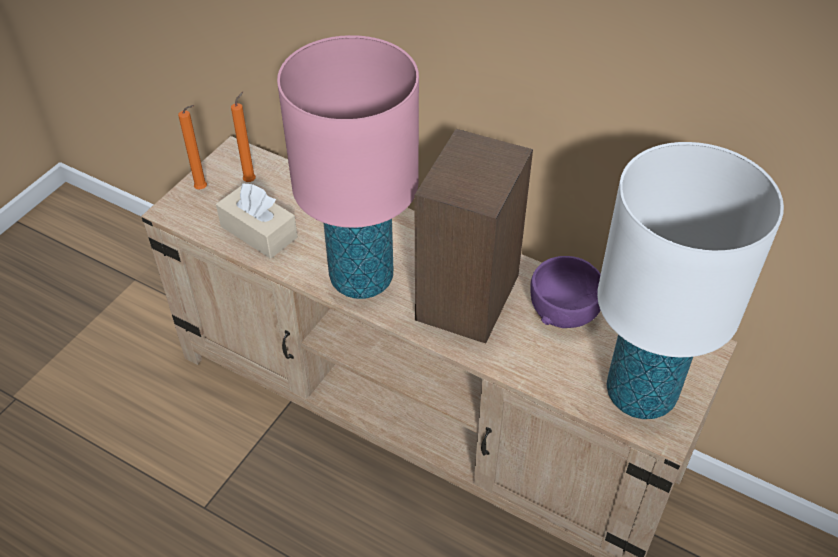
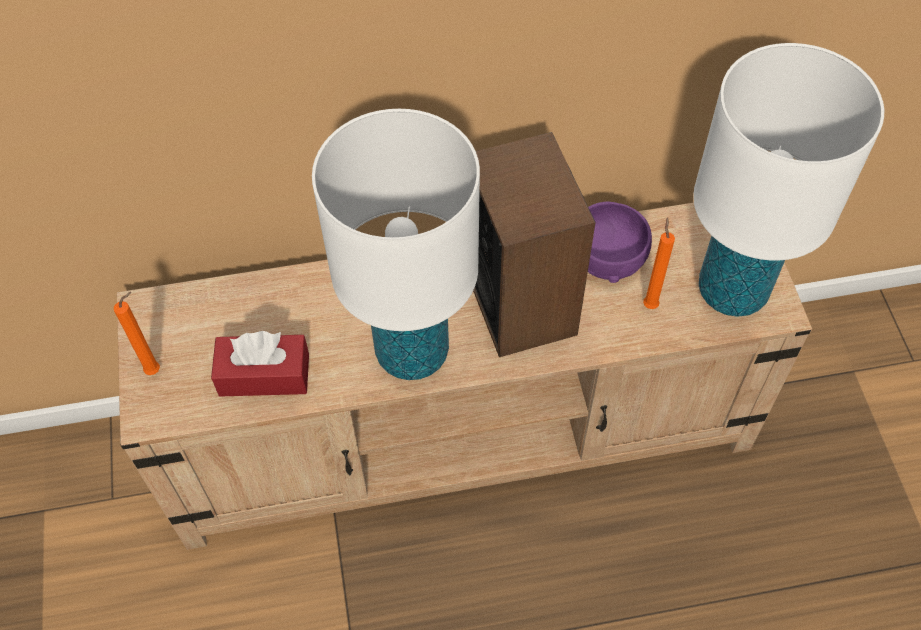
camera: 40 degrees left, 10 degrees up
(251, 180) = (196, 326): orange candle -> orange candle (650, 303)
(259, 232) = (264, 375): beige tissue box -> red tissue box
(361, 279) = (412, 352): pink table lamp -> white table lamp

